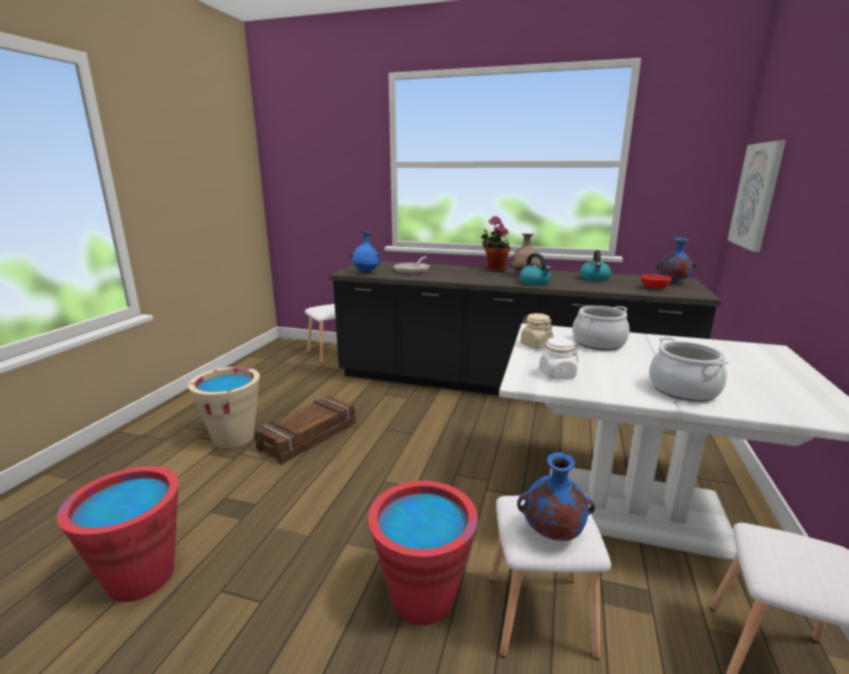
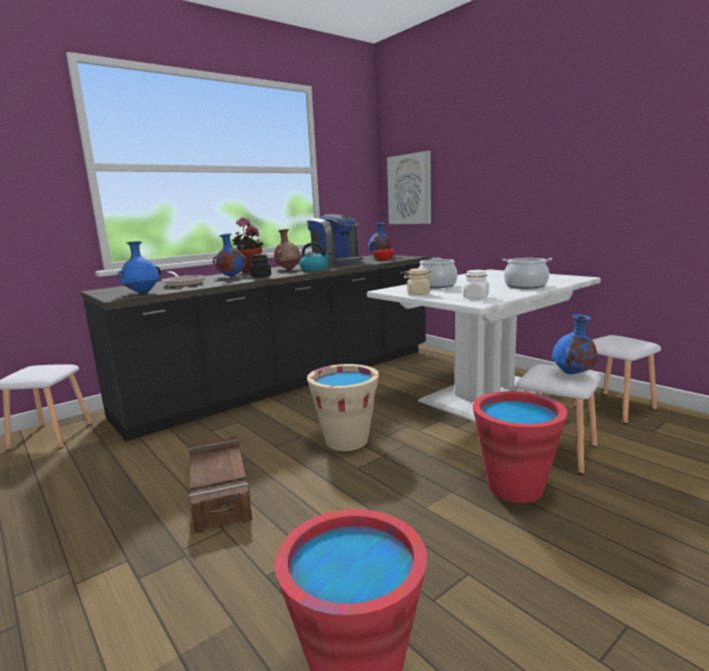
camera: 55 degrees left, 5 degrees down
(233, 437) = (131, 549): beige bucket -> beige bucket (346, 441)
(460, 272) = (231, 276): none -> blue vase
(471, 278) = (261, 276): none -> black jar
(594, 278) = (336, 262): kettle -> coffee machine

